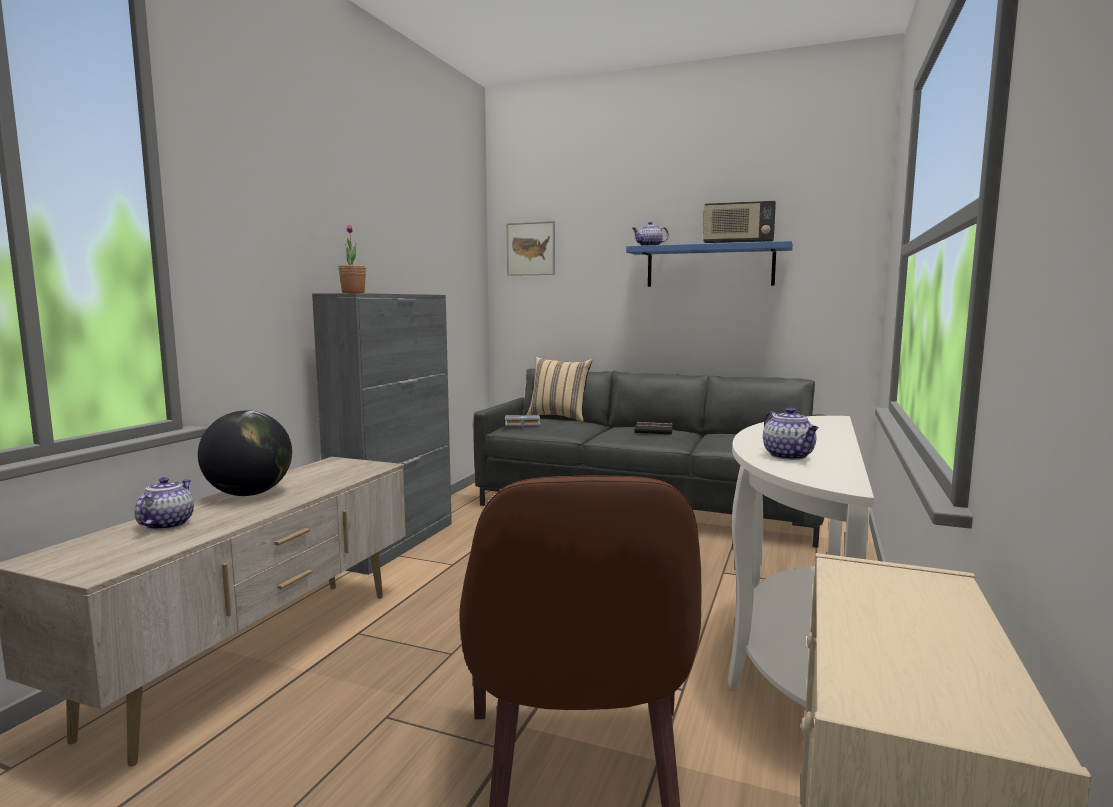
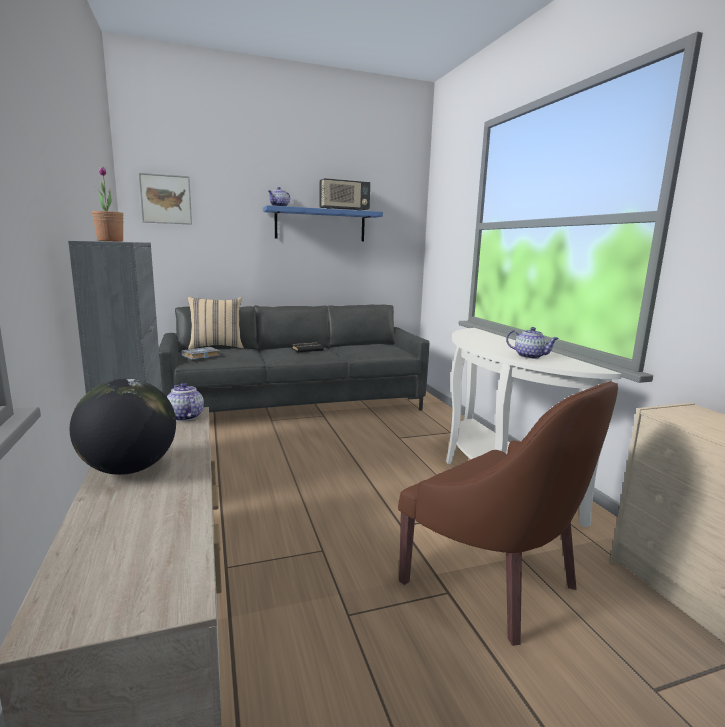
camera: 40 degrees left, 5 degrees up
(167, 524) = (120, 525): teapot -> teapot (184, 416)

